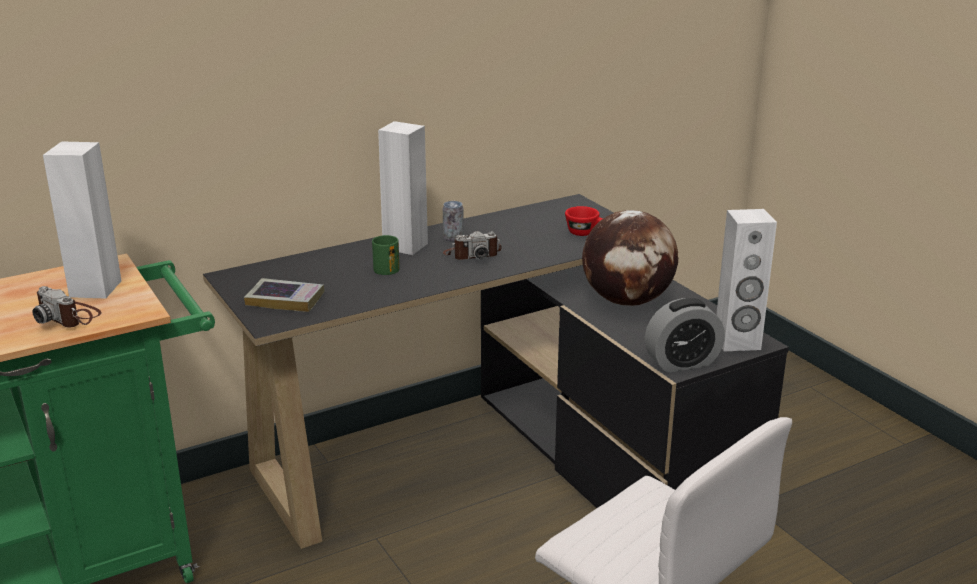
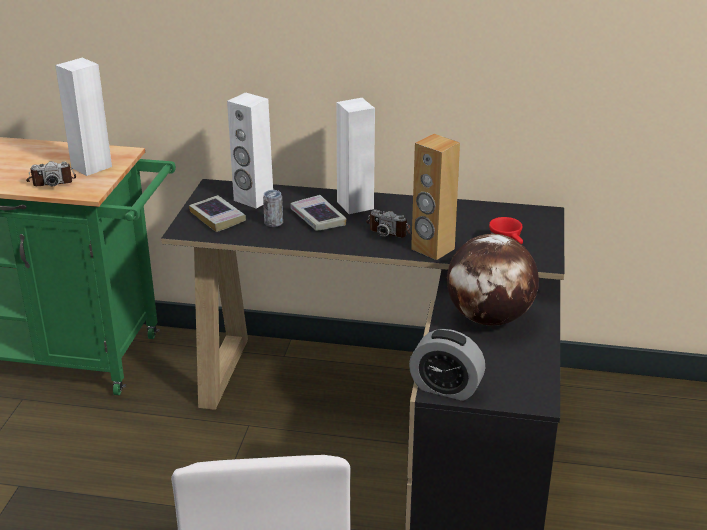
camera: 40 degrees right, 5 degrees up
(69, 317) = (51, 181): camera -> camera turned 90 degrees counterclockwise
(389, 267) = (317, 218): green mug -> book
(453, 238) = (399, 211): can -> can (273, 223)
(534, 256) = (432, 249): none -> brown speaker
(737, 342) = (520, 393): white speaker -> white speaker (253, 199)

